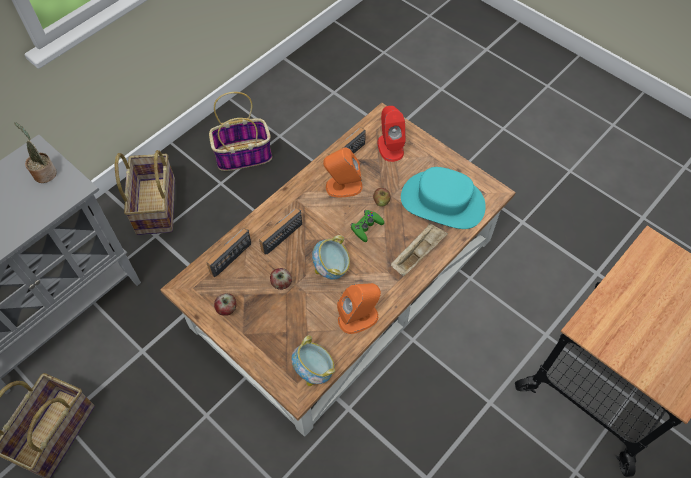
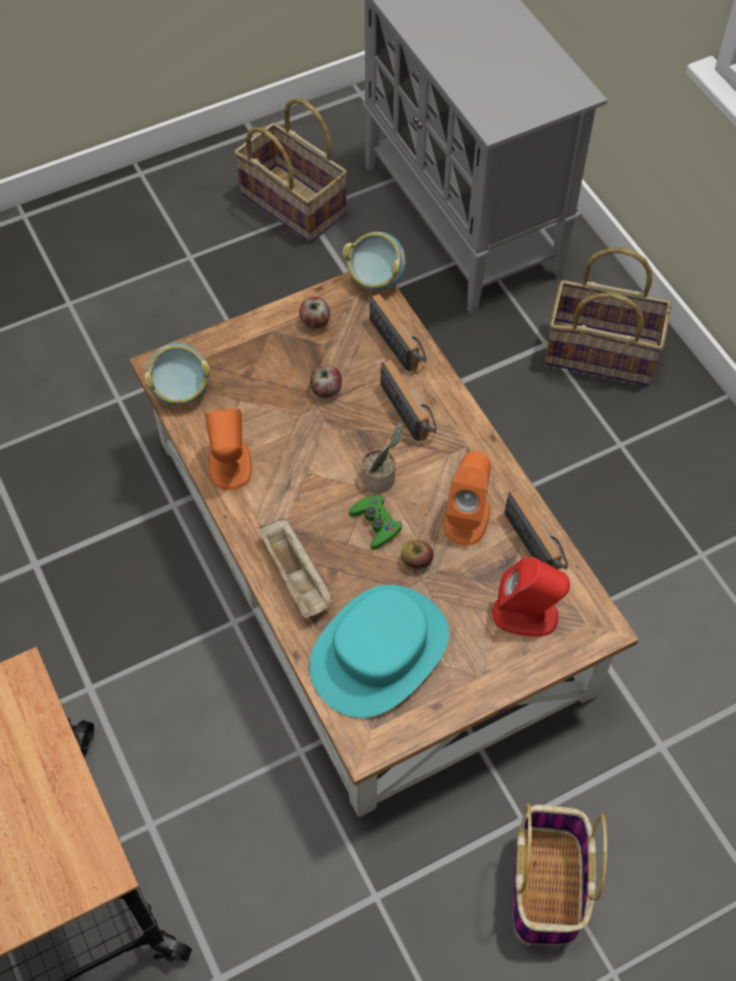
camera: 110 degrees right, 0 degrees up
(44, 172) = (534, 98): potted plant -> potted plant (381, 478)
(244, 155) = (671, 490): basket -> basket (547, 888)
(331, 268) = (323, 456): bowl -> bowl (375, 280)

